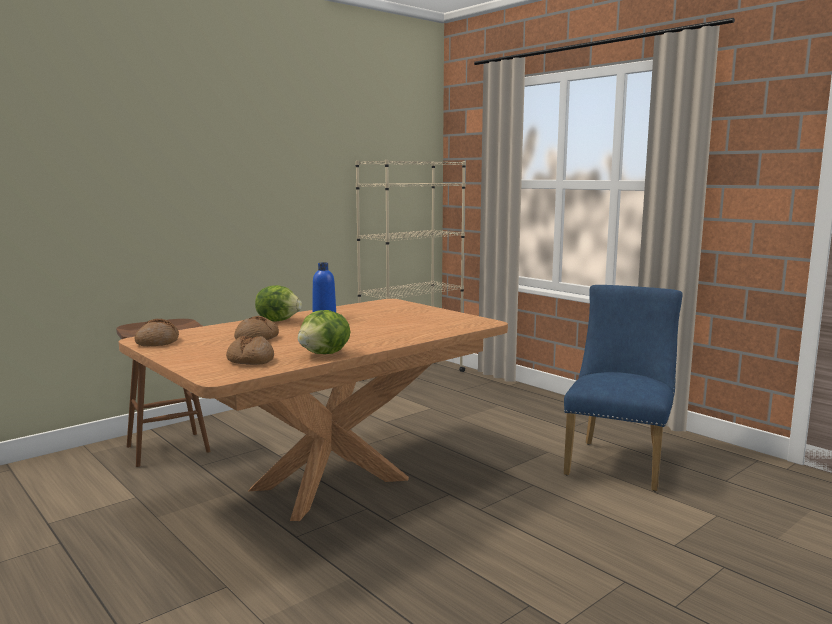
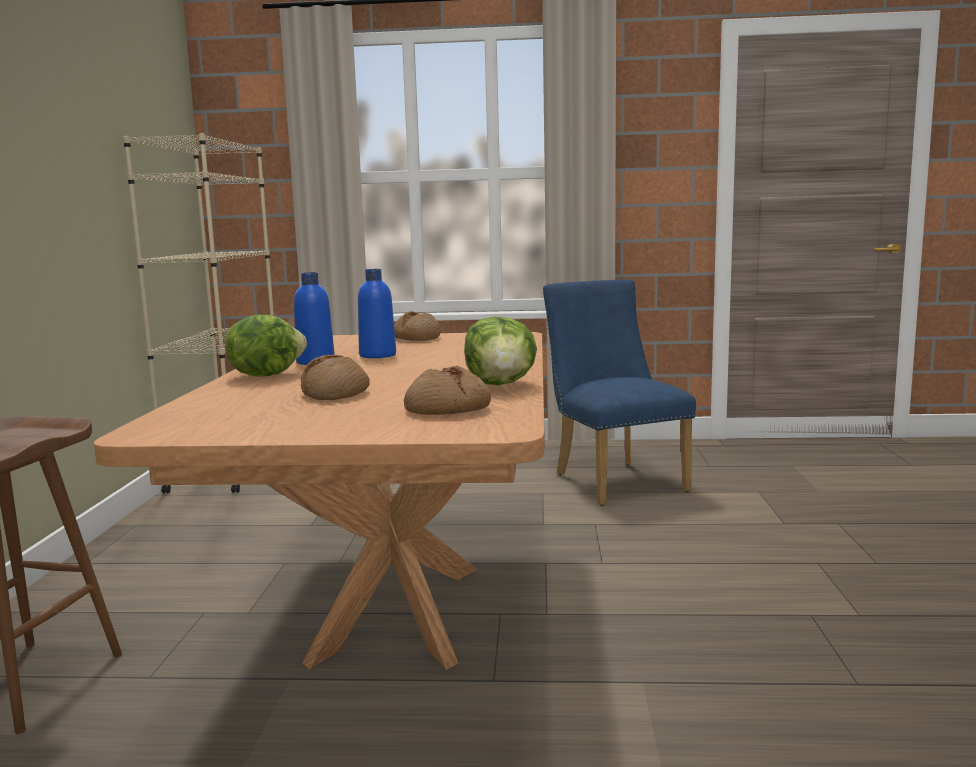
camera: 45 degrees left, 0 degrees up
(157, 342) = (192, 429): bread -> bread (416, 338)
(362, 320) = (377, 355): none -> blue bottle

